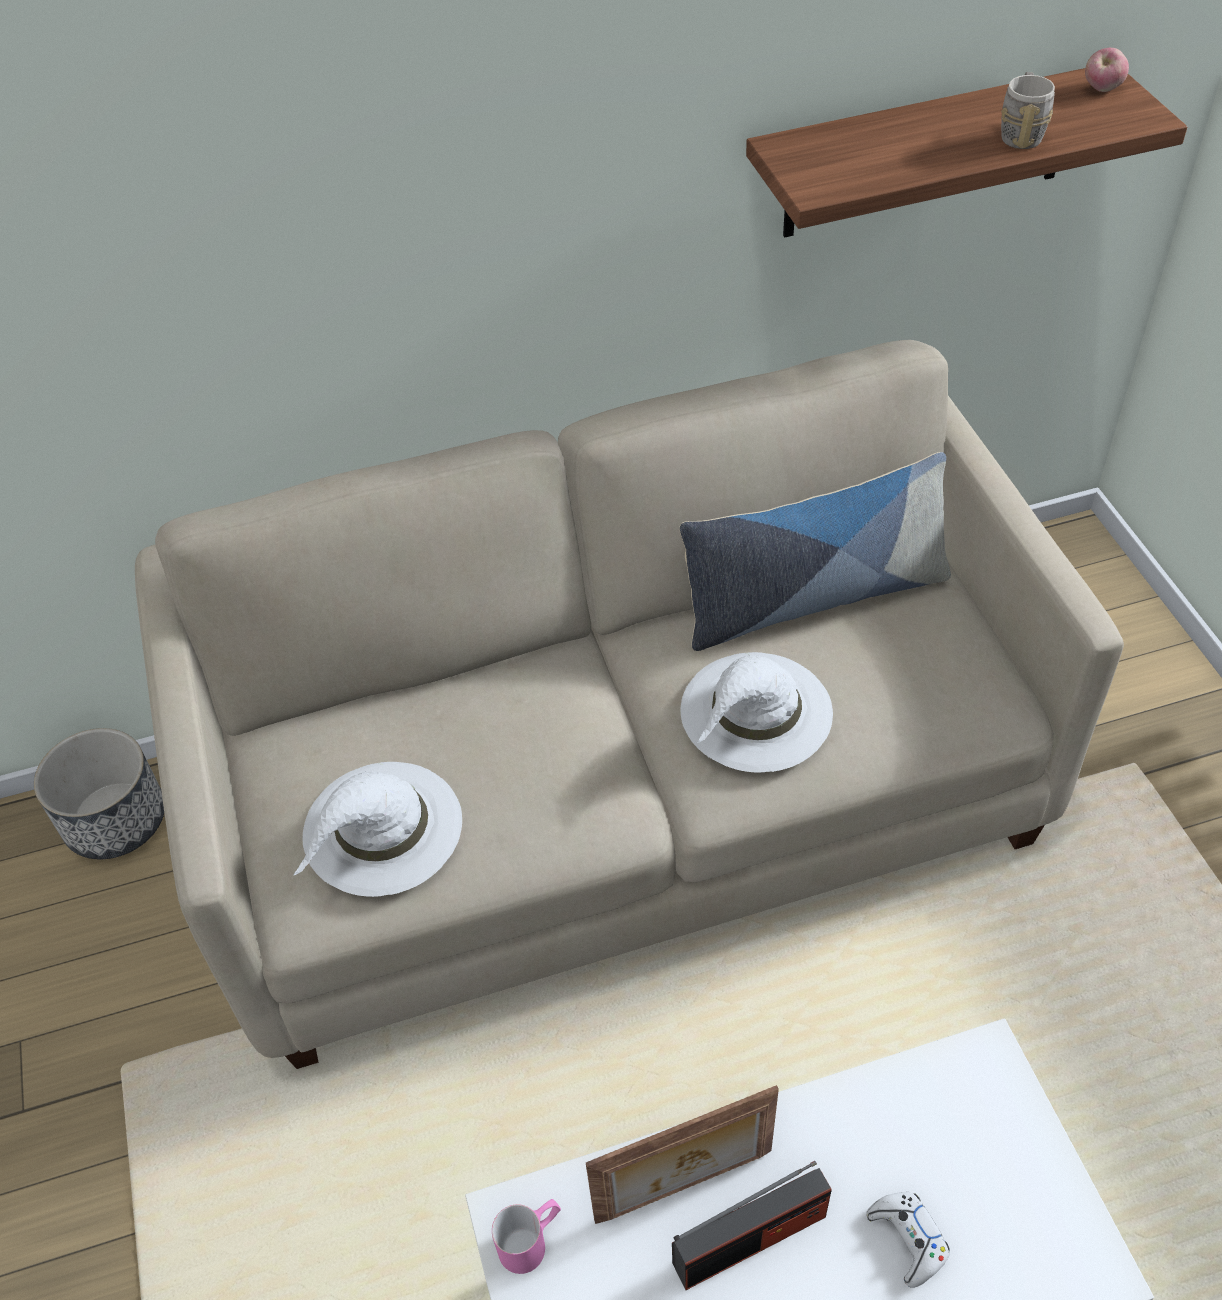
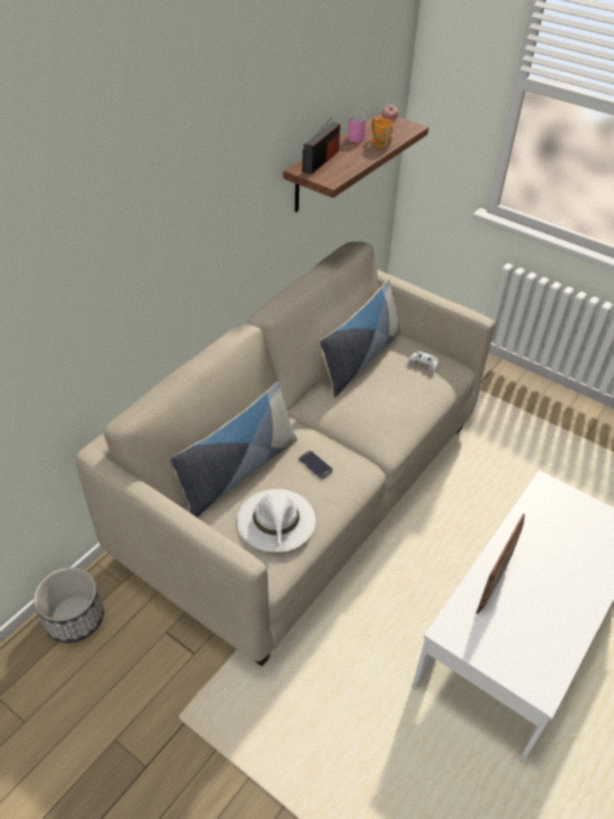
camera: 40 degrees left, 5 degrees down
(405, 707) = (238, 472): none -> pillow
(531, 1240) = (462, 633): pink mug -> pink mug (356, 137)
(538, 763) = (315, 464): none -> phone
(750, 1239) = (529, 585): radio -> radio (321, 161)
(755, 713) = (379, 408): white hat -> none
(908, 1239) = (574, 554): white game controller -> white game controller (423, 365)
(1021, 133) = (379, 143): grey mug -> orange mug

